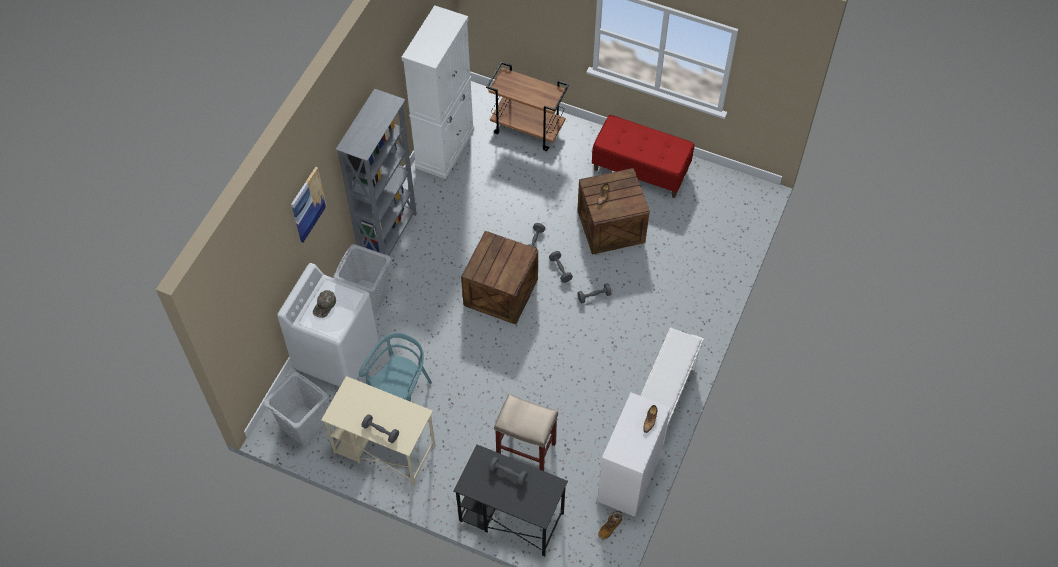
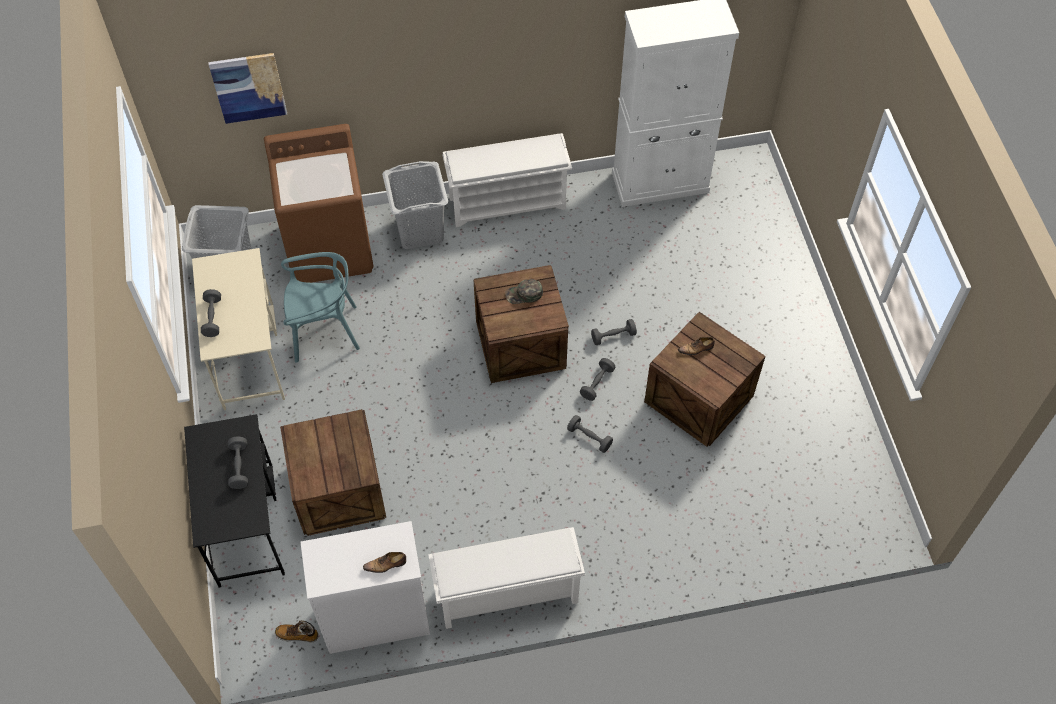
camera: 55 degrees right, 0 degrees up
(308, 204) = (370, 55): picture -> picture (248, 87)
(325, 306) = (313, 171): green cap -> green cap (524, 294)
(337, 354) = (330, 247): white washing machine -> brown washing machine
(389, 235) = (508, 202): grey bookcase -> white shoe rack
(527, 450) = (339, 490): beige stool -> crate
(528, 129) = (756, 240): brown cart -> none
(641, 170) = (805, 382): red bench -> none

